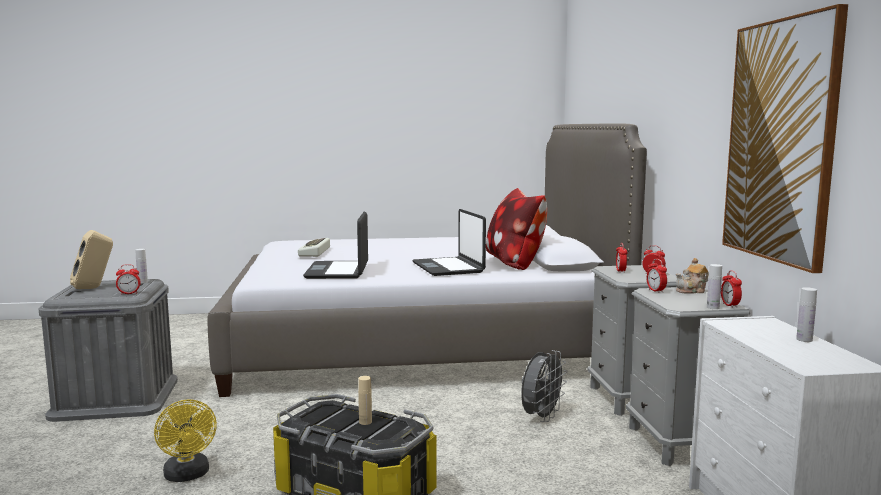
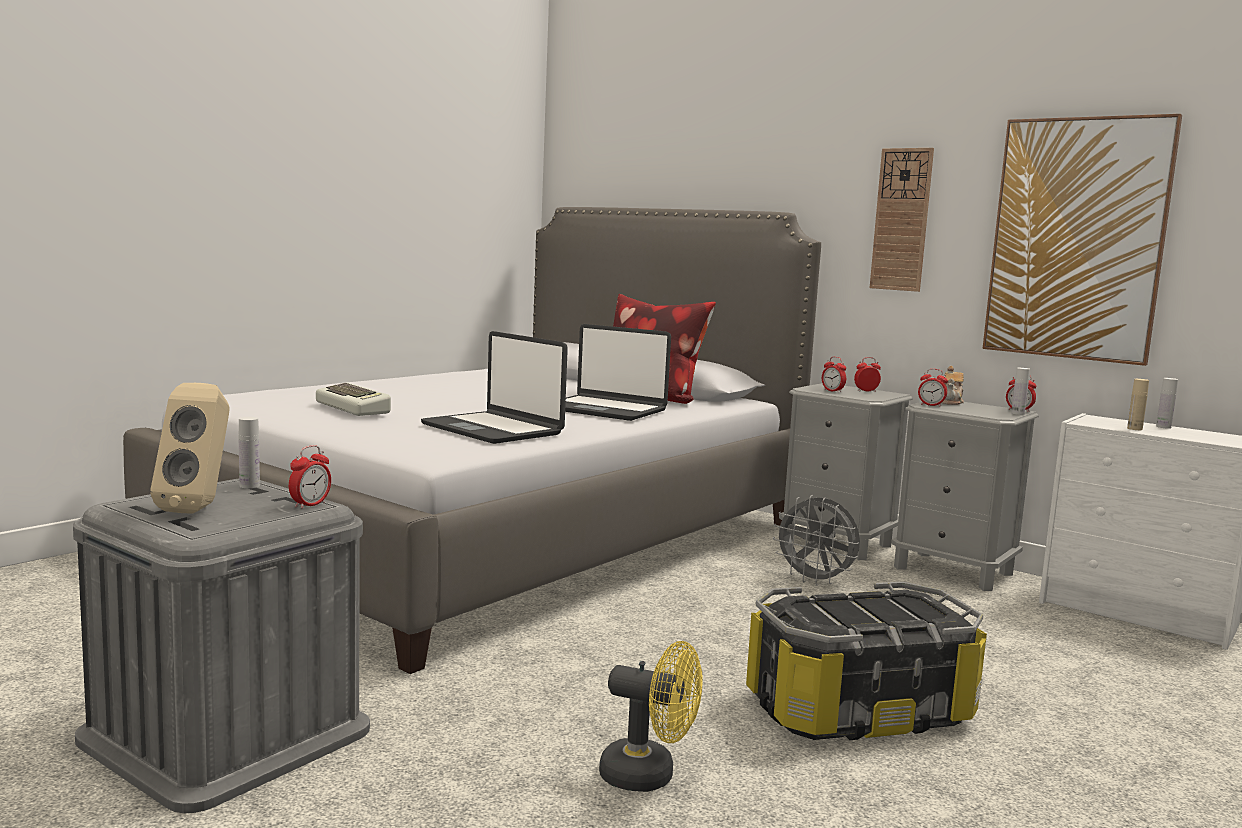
camera: 45 degrees left, 0 degrees up
(365, 422) = (875, 607): beige bottle -> beige bottle (1134, 429)
(541, 417) = (815, 581): grey fan -> grey fan turned 135 degrees clockwise
(691, 126) = (901, 220): none -> wall clock

